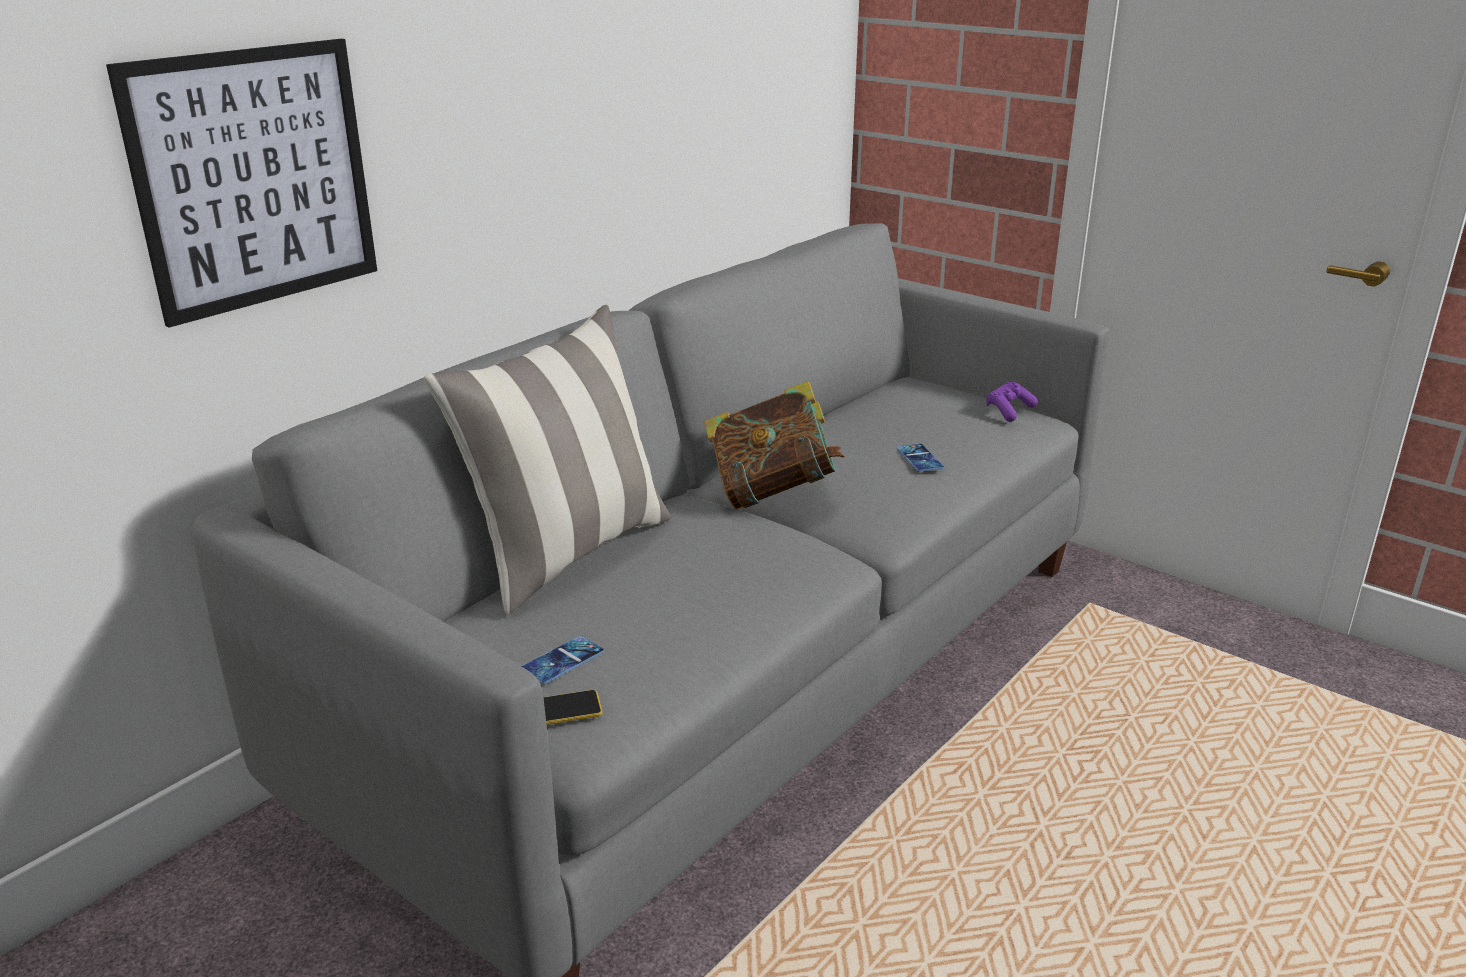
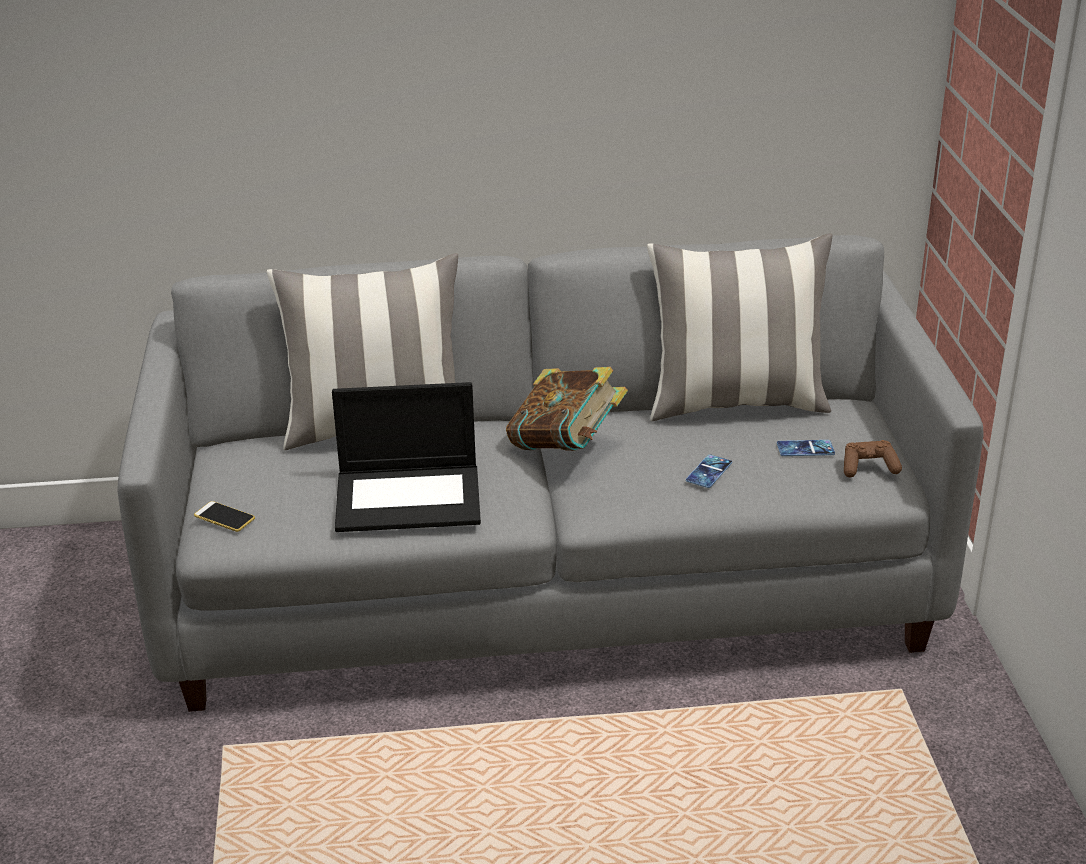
camera: 45 degrees right, 5 degrees up
(255, 178) = (232, 106): picture -> none
(562, 660) = (267, 491): phone -> phone (805, 449)
(721, 592) = (410, 497): none -> laptop
(838, 407) = (736, 402): none -> pillow
(1009, 411) = (868, 467): purple game controller -> brown game controller

